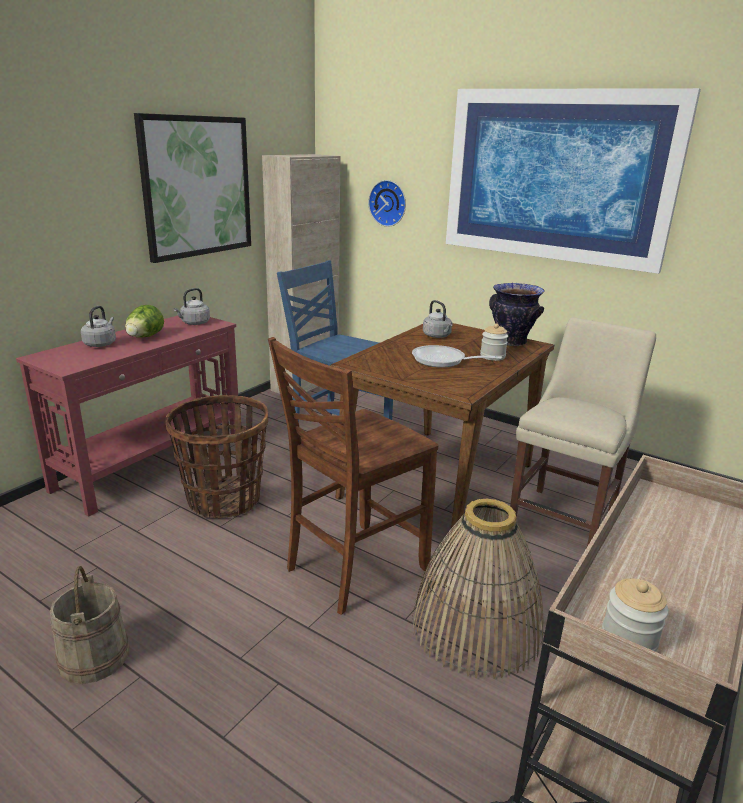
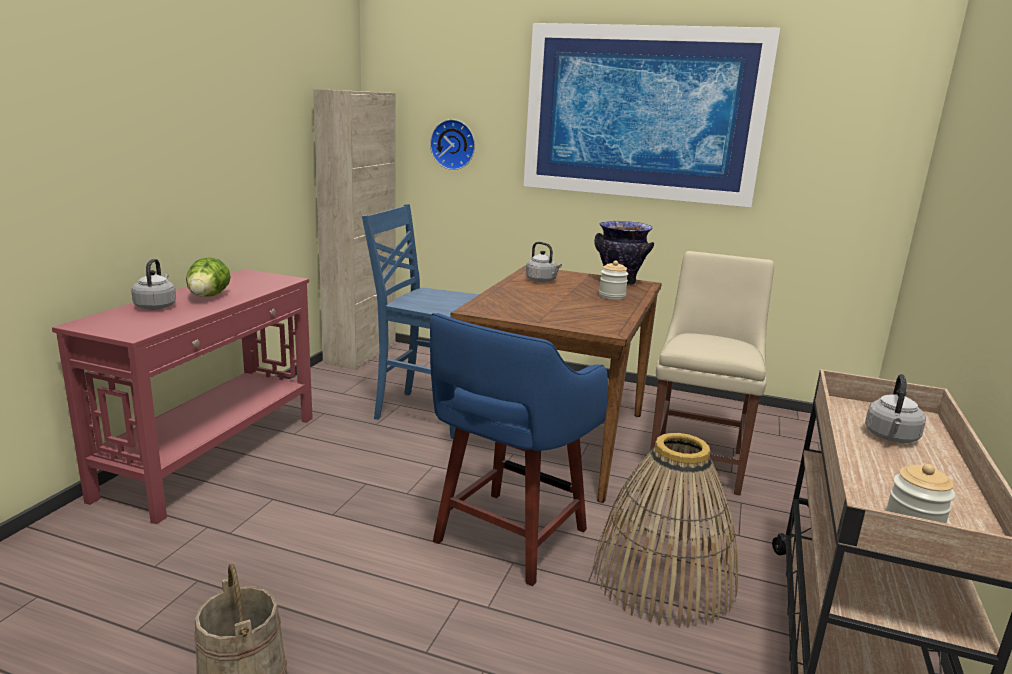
camera: 15 degrees left, 5 degrees down
(194, 323) = (258, 280): grey kettle -> grey kettle (891, 437)
(197, 187) = (248, 121): picture -> none
(223, 499) = (322, 485): basket -> none
(353, 568) = (508, 538): brown chair -> blue stool
(443, 361) = (566, 302): frying pan -> none

